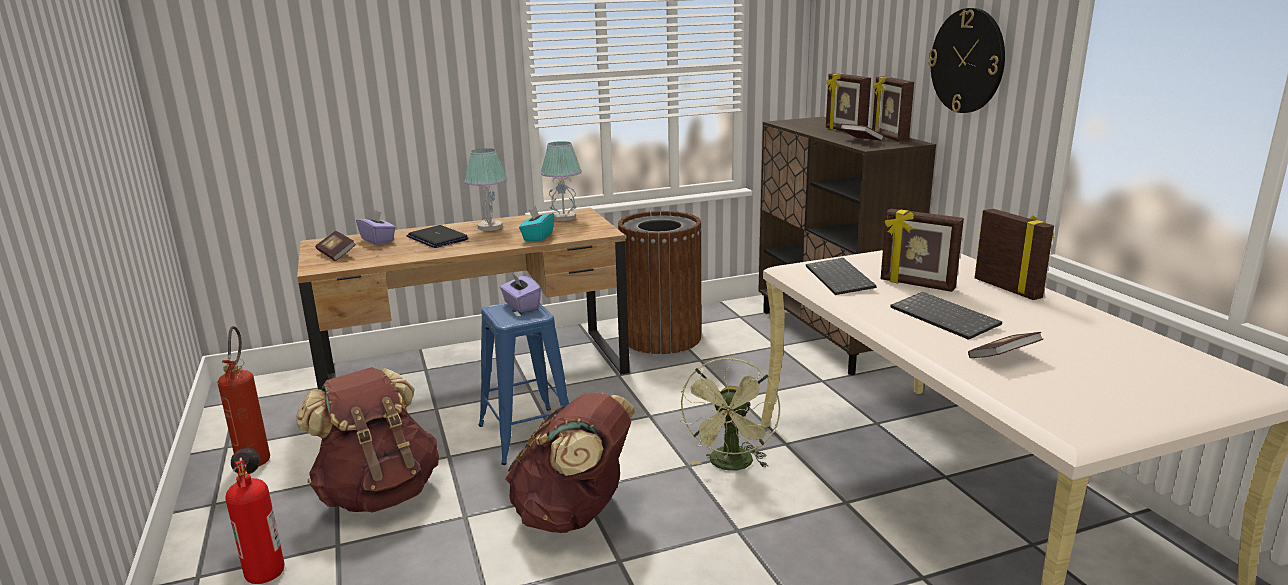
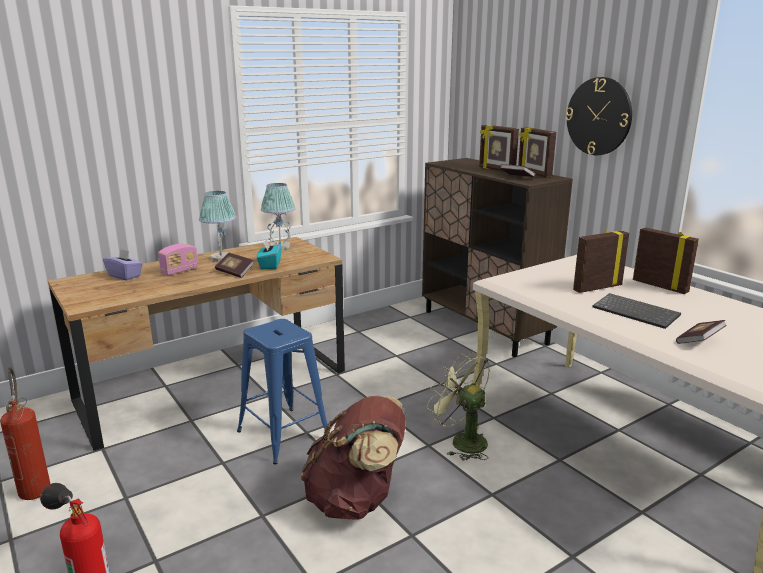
camera: 15 degrees left, 0 degrees up
(336, 254) = (93, 291): book -> book (235, 272)
(379, 493) = (173, 505): brown backpack -> none
(437, 238) = (180, 271): laptop -> radio
(521, 305) = (277, 326): purple tissue box -> none
(661, 337) = (357, 339): brown trash can -> none
(731, 465) = (461, 441): green fan -> green fan turned 135 degrees clockwise
(841, 279) = (540, 286): keyboard -> none
(916, 285) = (596, 288): picture frame -> picture frame turned 135 degrees clockwise

